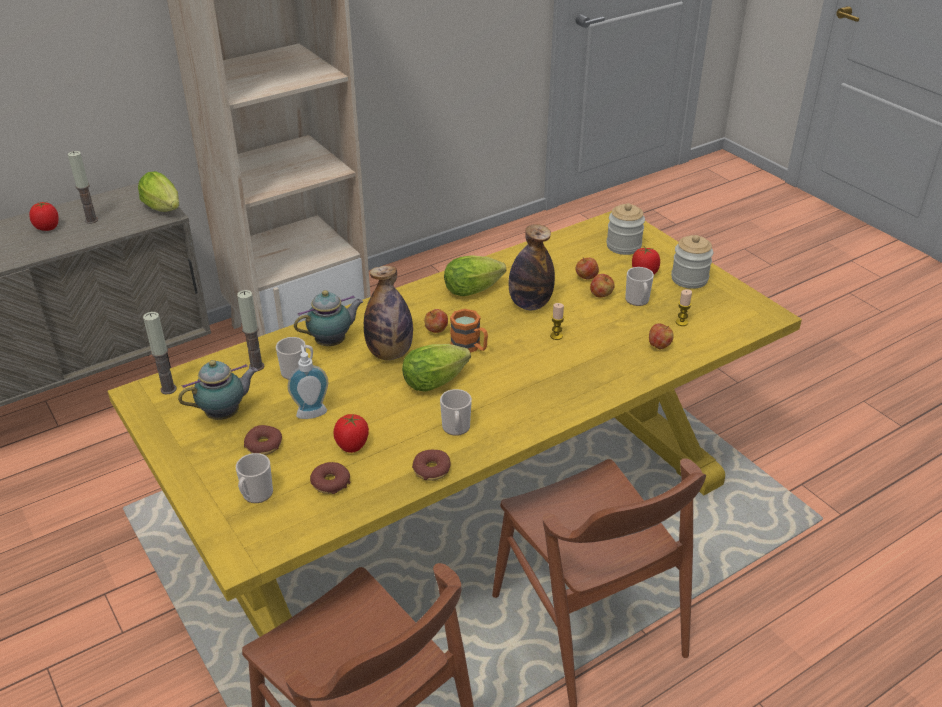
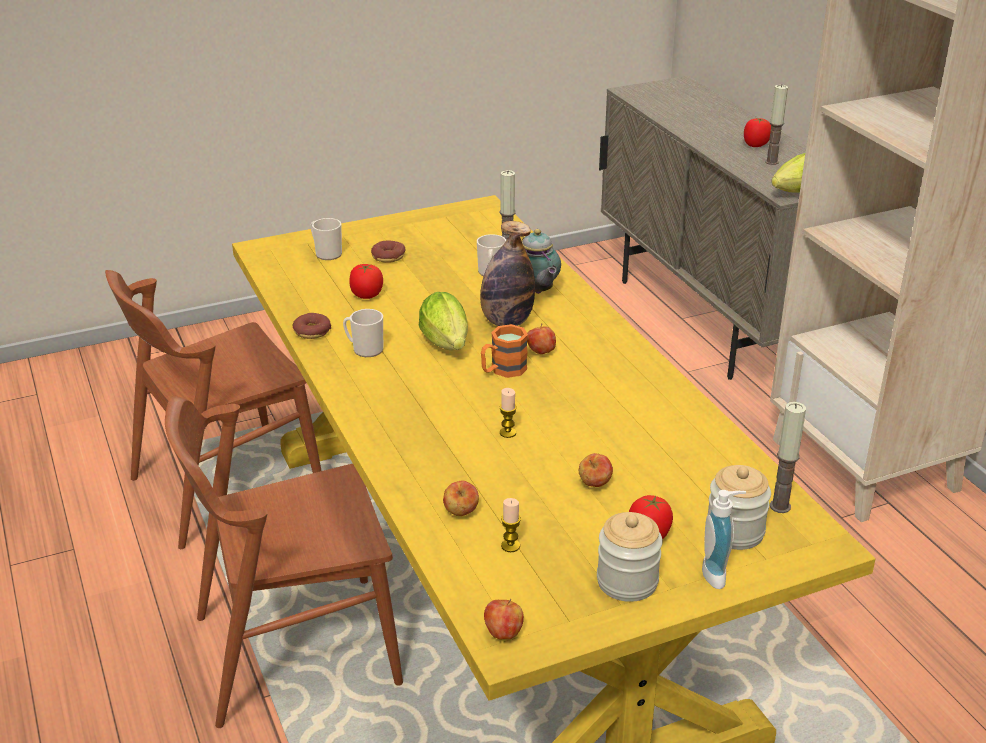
camera: 100 degrees right, 5 degrees down
(168, 389) = (486, 217): candle -> candle (780, 506)
(225, 414) = (439, 241): teapot -> none
(311, 411) = (426, 278): soap dispenser -> soap dispenser (718, 574)
(330, 483) = (322, 284): donut -> none
(475, 289) = (626, 386): lettuce -> none
(530, 304) = (584, 422): bottle -> none
(586, 278) = (643, 478): apple -> apple (503, 633)
(638, 301) = (574, 515): mug -> none

